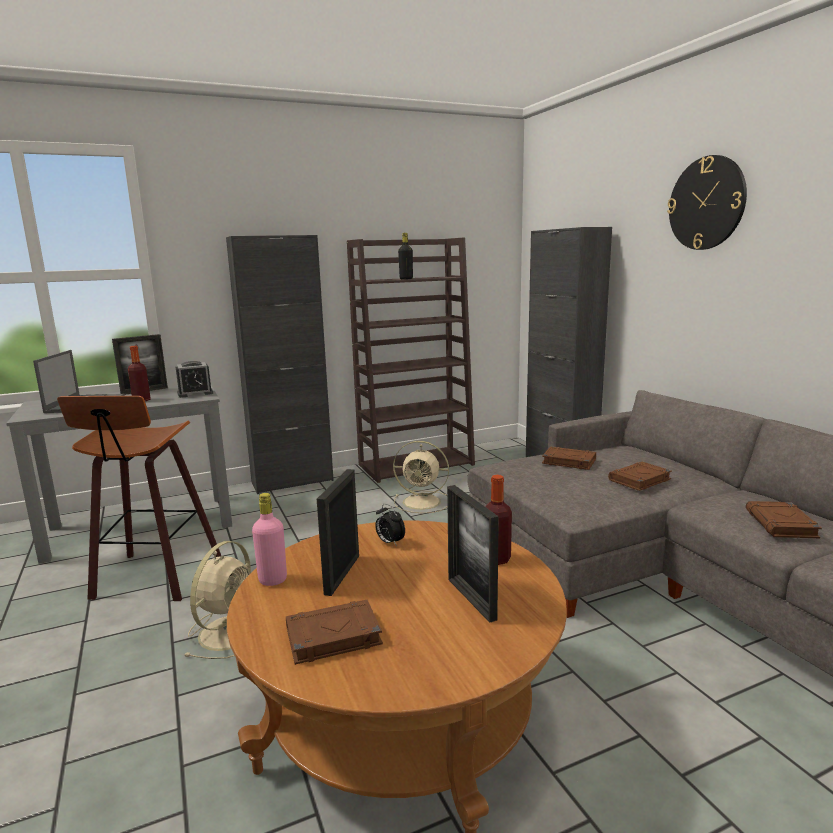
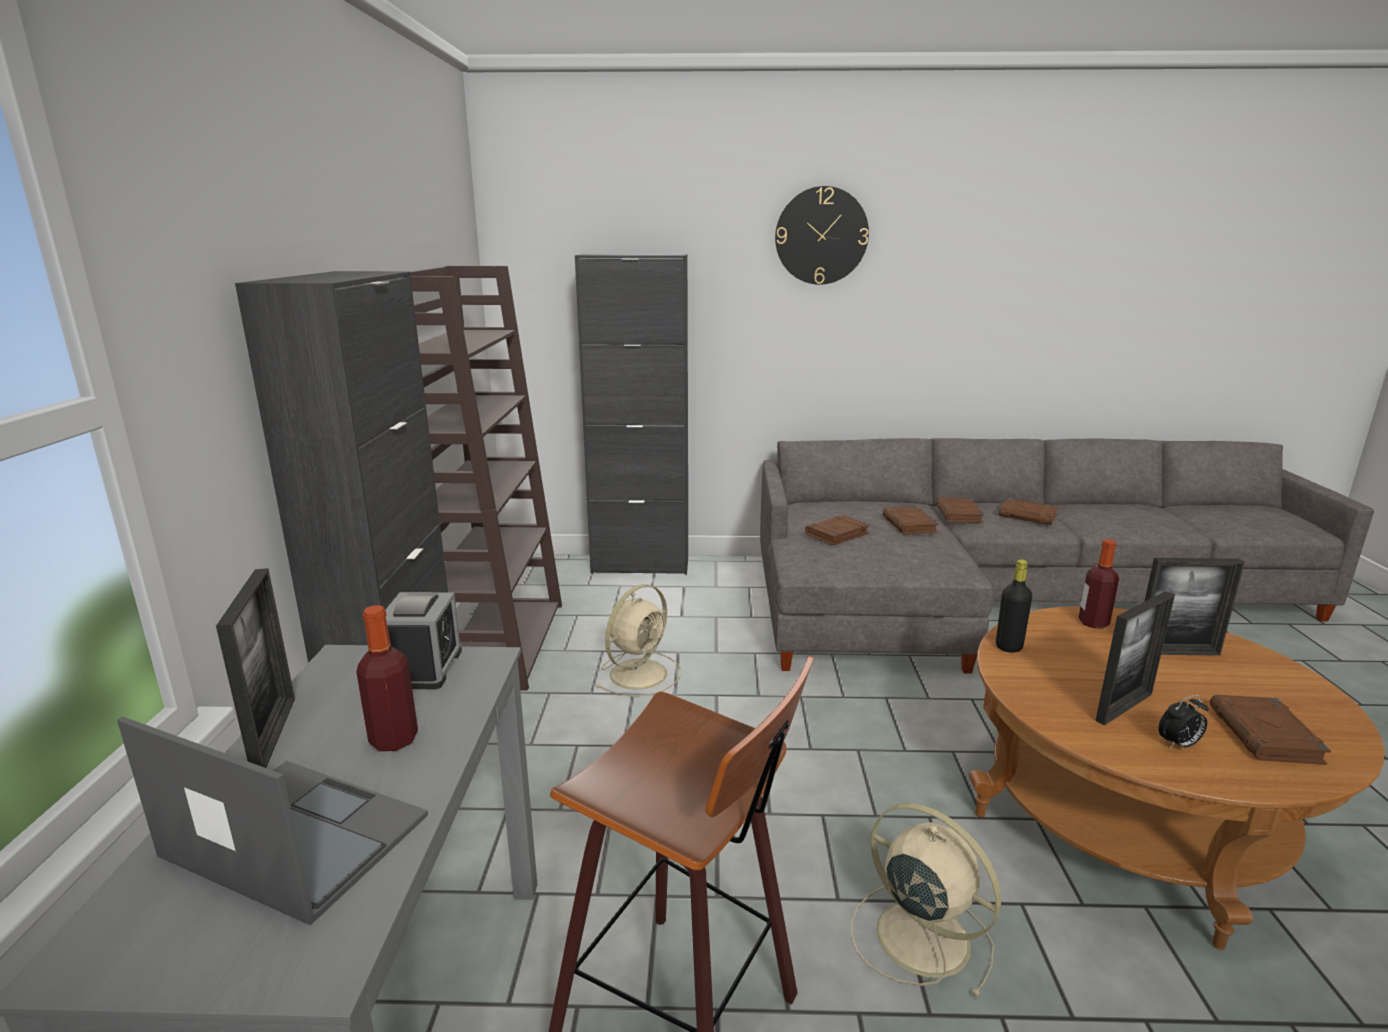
camera: 65 degrees left, 5 degrees up
(272, 580) = (1138, 755): pink bottle -> none
(342, 574) = (1124, 707): picture frame -> picture frame turned 75 degrees counterclockwise
(390, 542) = (1043, 665): alarm clock -> alarm clock (1178, 745)
(406, 279) = (472, 342): black bottle -> black bottle (1009, 646)
(716, 496) = (959, 514): none -> brown book

